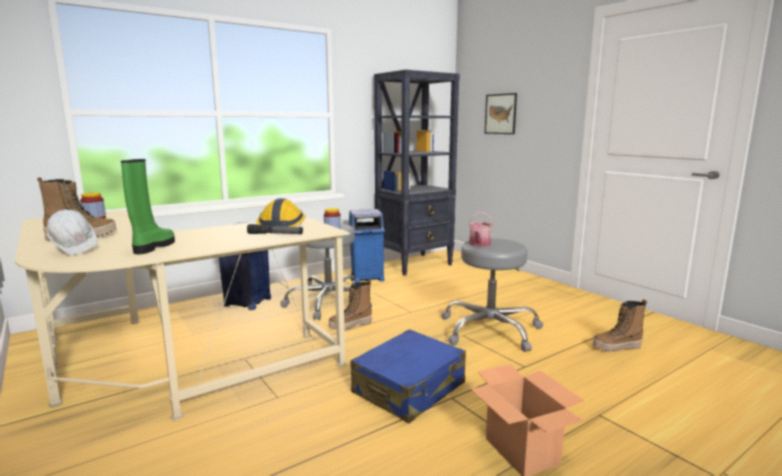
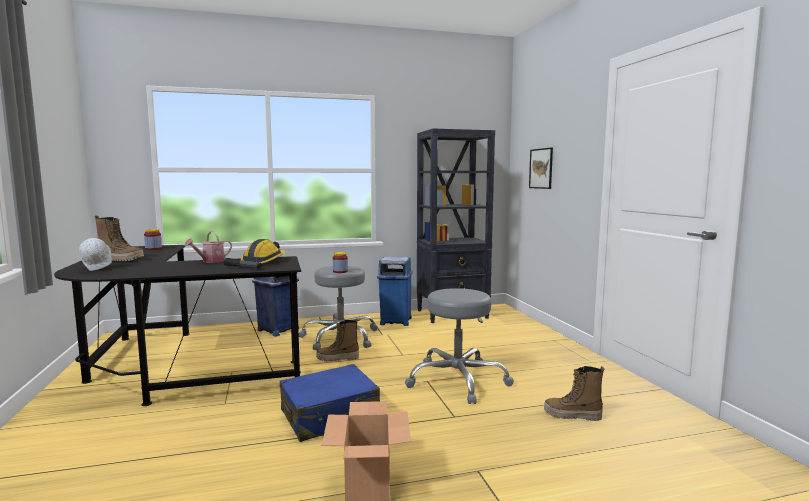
camera: 20 degrees right, 5 degrees down
(153, 247) = (146, 269): green boot -> none
(167, 369) = (173, 370): beige desk -> black desk
(479, 244) = (444, 293): watering can -> watering can (210, 261)

